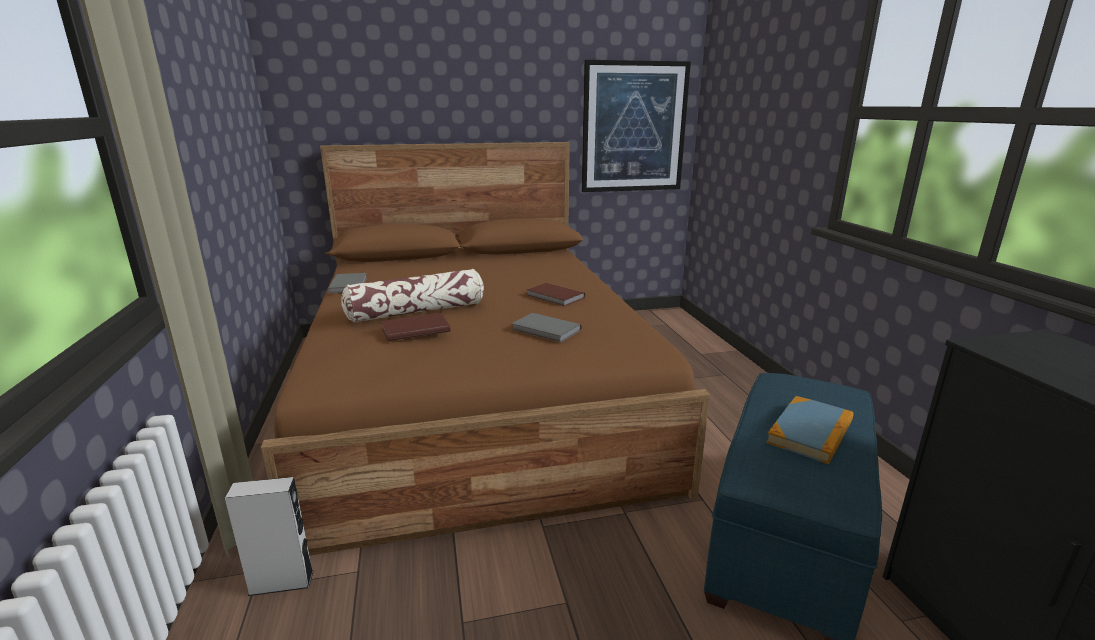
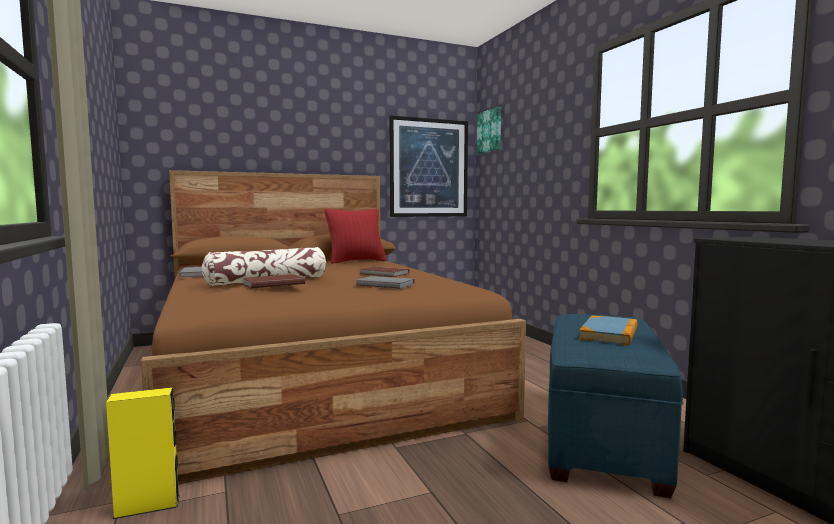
camera: 10 degrees left, 15 degrees down
(281, 583) = (147, 506): grey speaker -> yellow speaker
(534, 258) = (356, 261): none -> red pillow
(718, 78) = (490, 131): none -> picture

